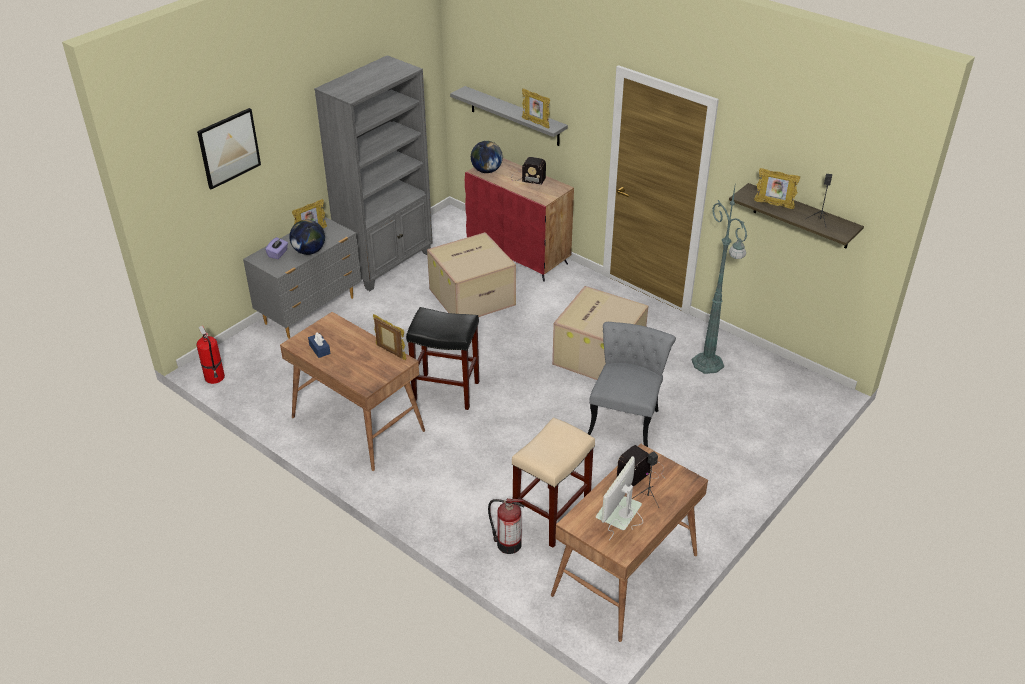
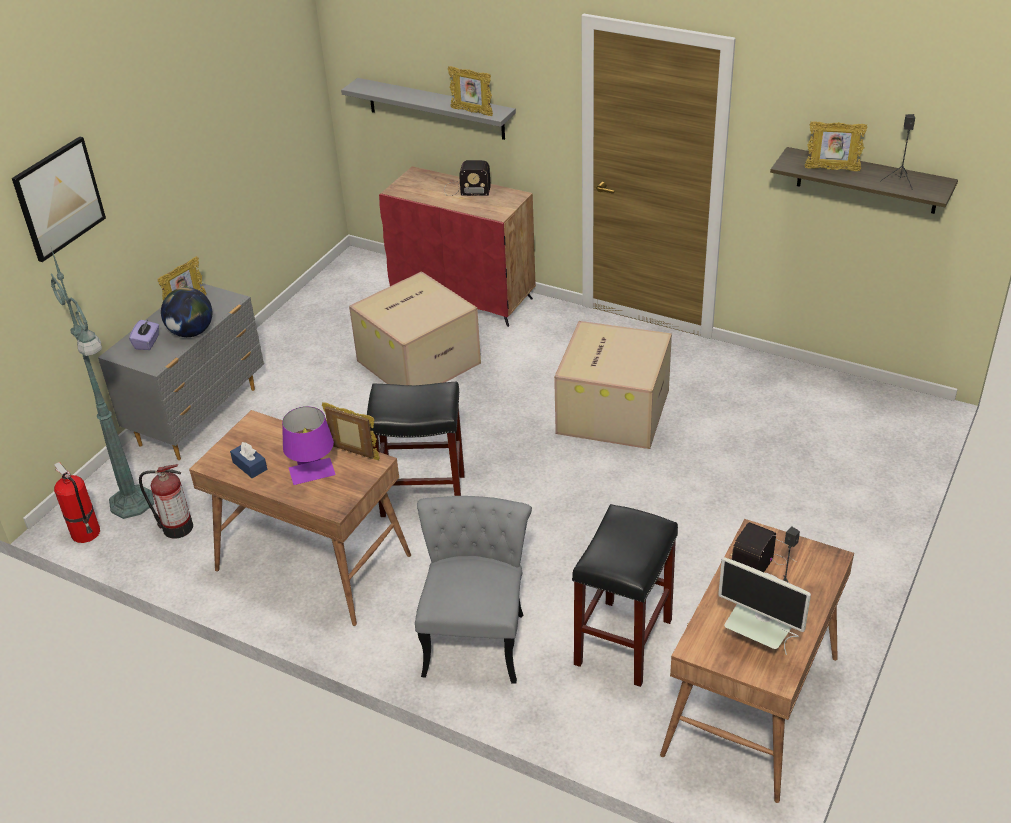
camera: 10 degrees left, 0 degrees up
(359, 364) = (314, 477): none -> purple table lamp
(387, 263) = (288, 336): grey bookcase -> none
(486, 171) = (408, 188): globe -> none
(507, 544) = (576, 693): fire extinguisher -> fire extinguisher (176, 527)
(551, 515) = (623, 641): beige stool -> black stool
(618, 526) = (759, 642): monitor -> monitor turned 75 degrees counterclockwise
(626, 417) = (677, 487): grey chair -> grey chair (476, 634)
(708, 364) = (759, 399): green floor lamp -> green floor lamp (132, 504)

